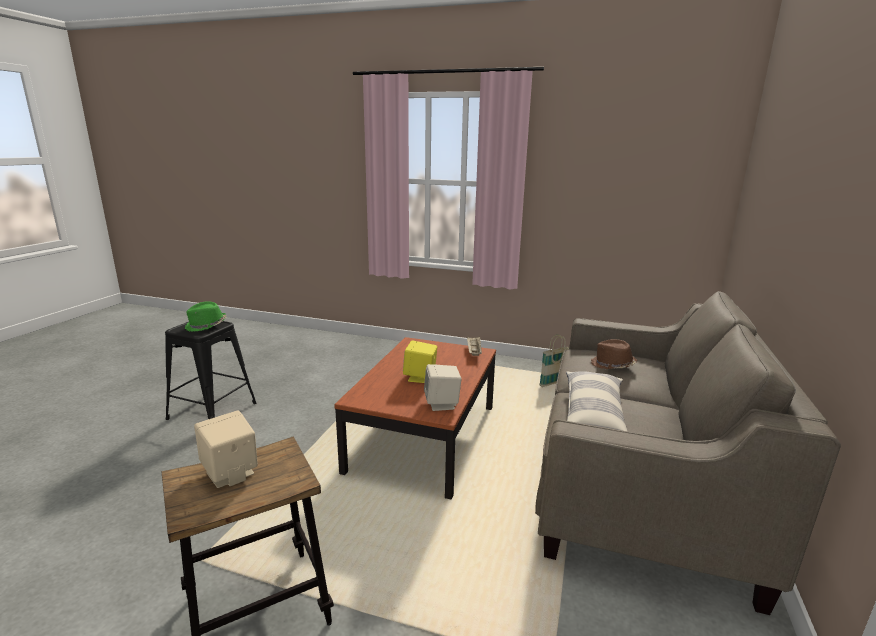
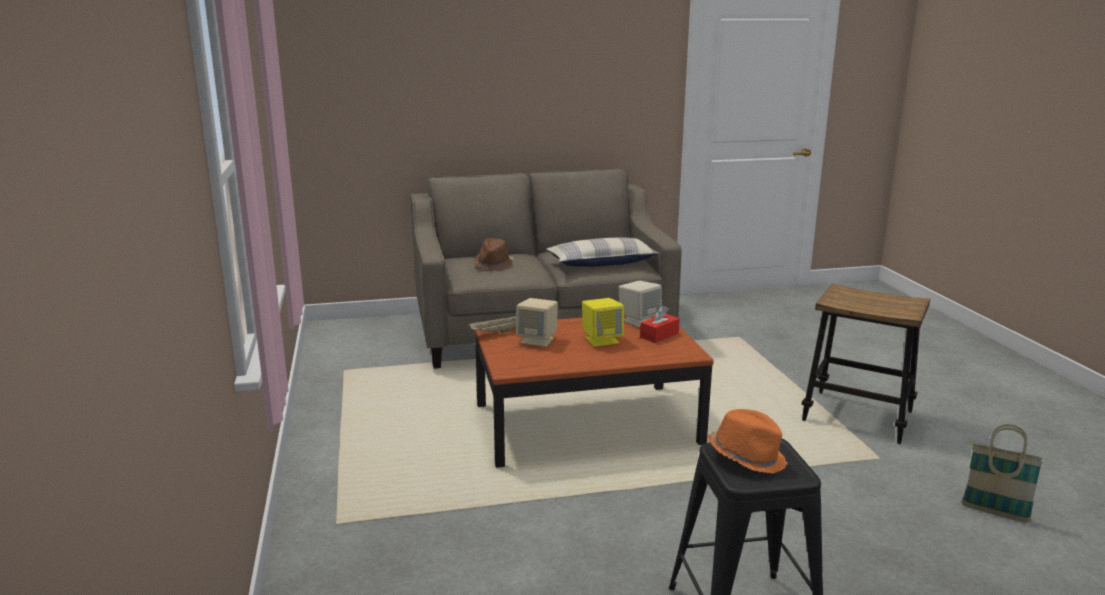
camera: 120 degrees left, 0 degrees up
(206, 326) = (747, 457): green hat -> orange hat
(230, 473) = (876, 305): beige speaker -> beige speaker (537, 340)
(402, 400) = (659, 335): none -> red tissue box
(553, 383) = (373, 384): basket -> basket (994, 513)

